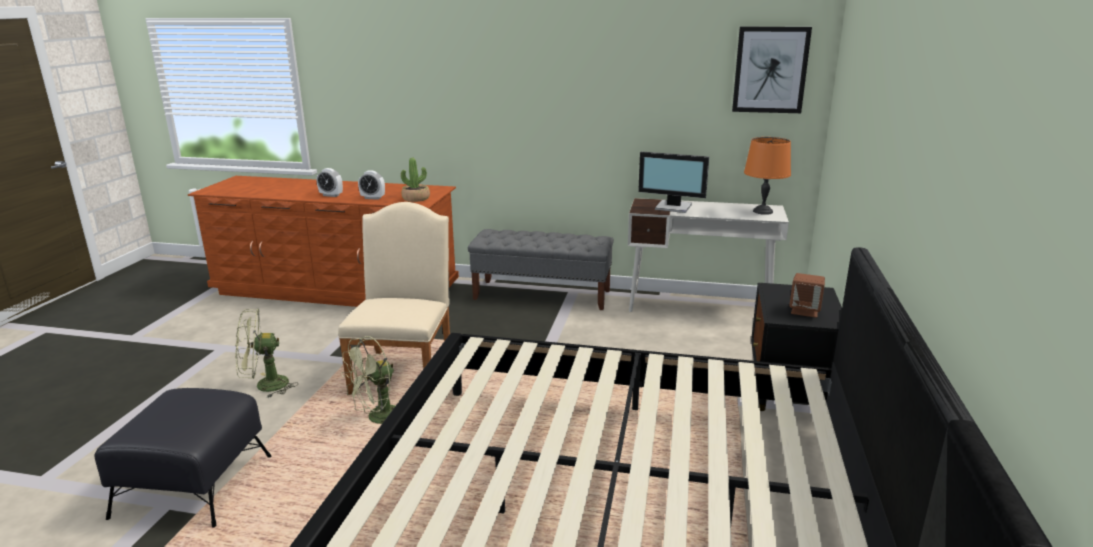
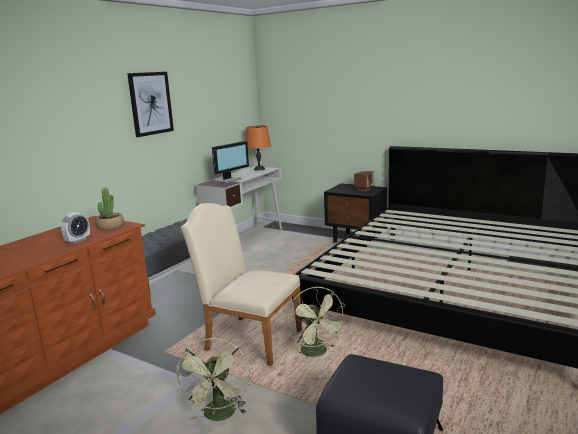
camera: 70 degrees left, 5 degrees down
(331, 195) = (31, 256): alarm clock -> none
(770, 70) = (236, 88): picture -> picture (150, 103)

